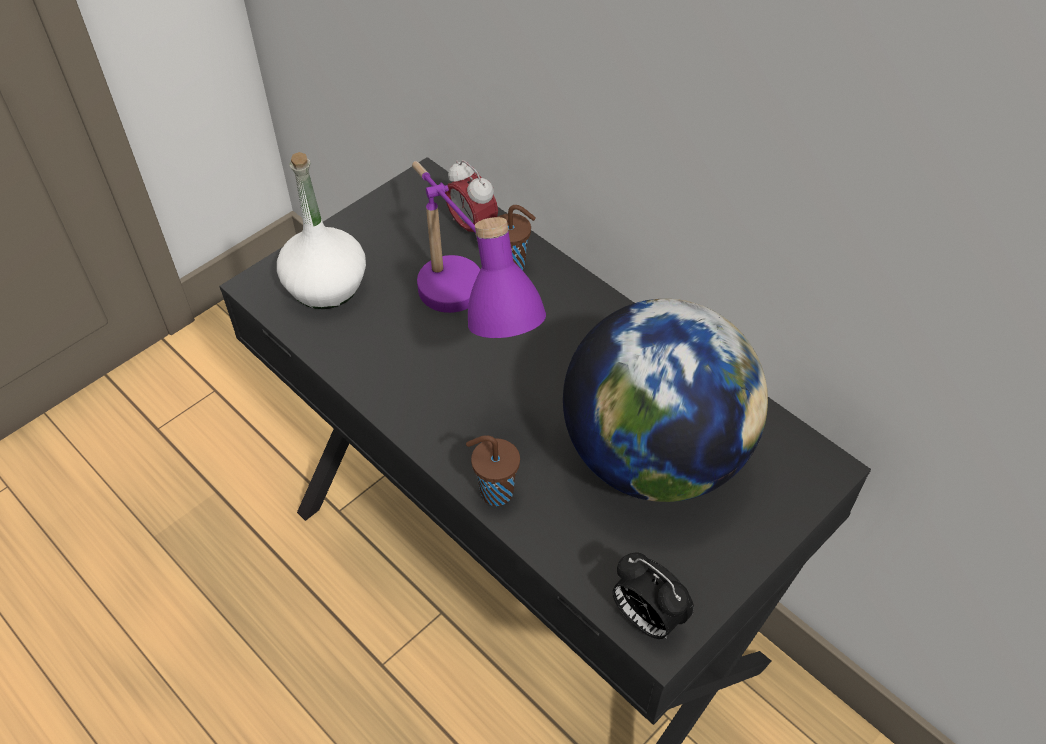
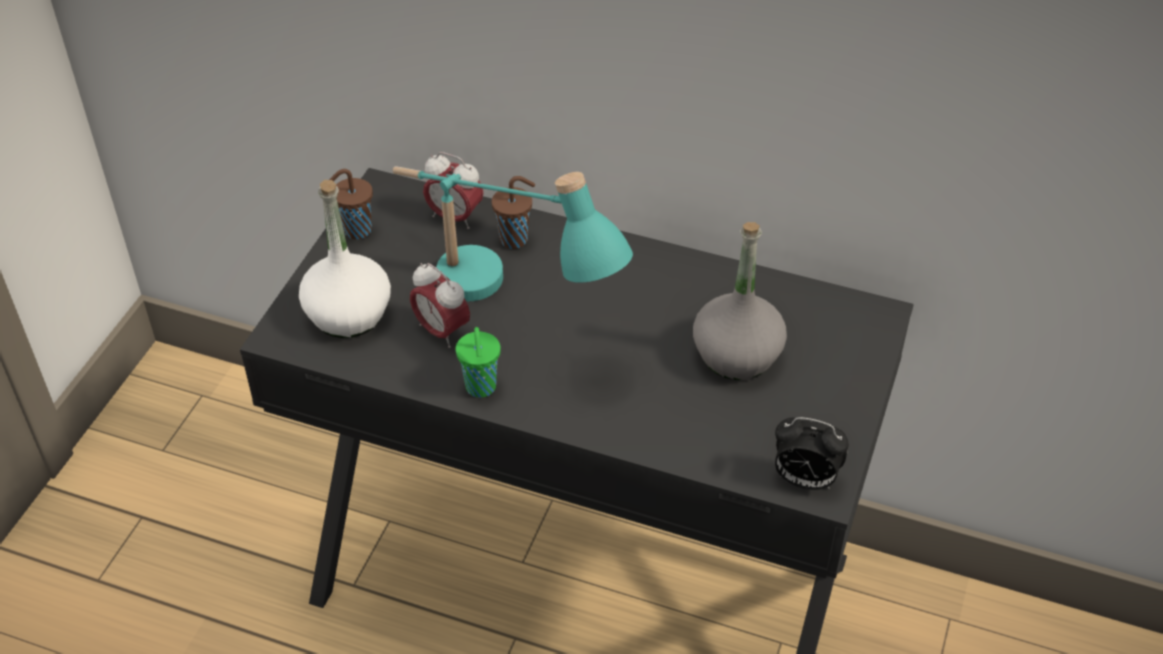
camera: 25 degrees left, 5 degrees down
(394, 330) = (442, 331): none -> alarm clock
(395, 399) = (481, 388): none -> green cup
(465, 323) = (504, 303): purple table lamp -> turquoise table lamp
(494, 492) = (619, 432): brown cup -> brown cup (355, 231)
(654, 456) = (736, 355): globe -> grey bottle

